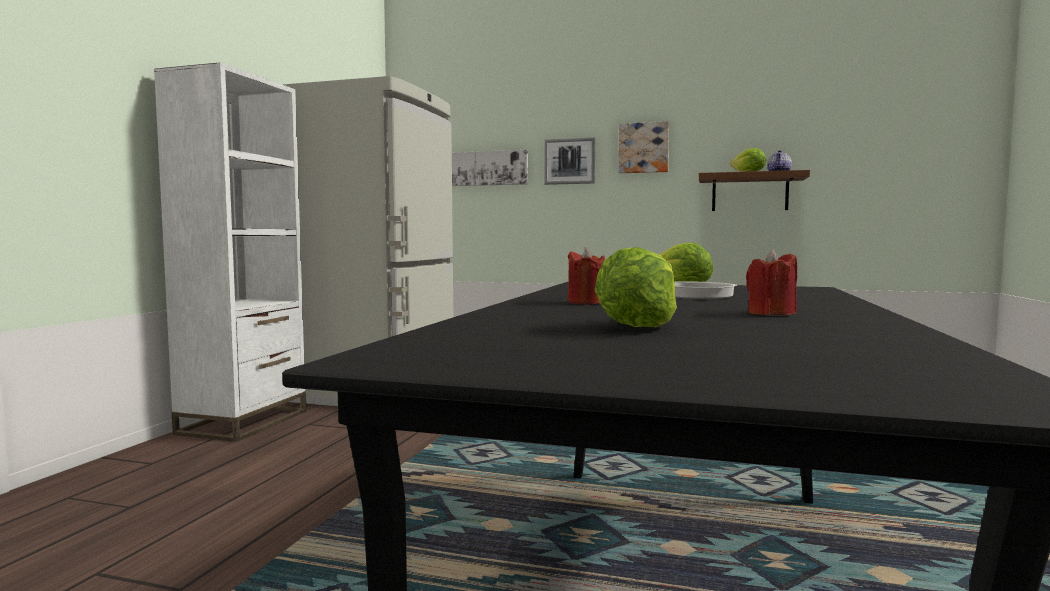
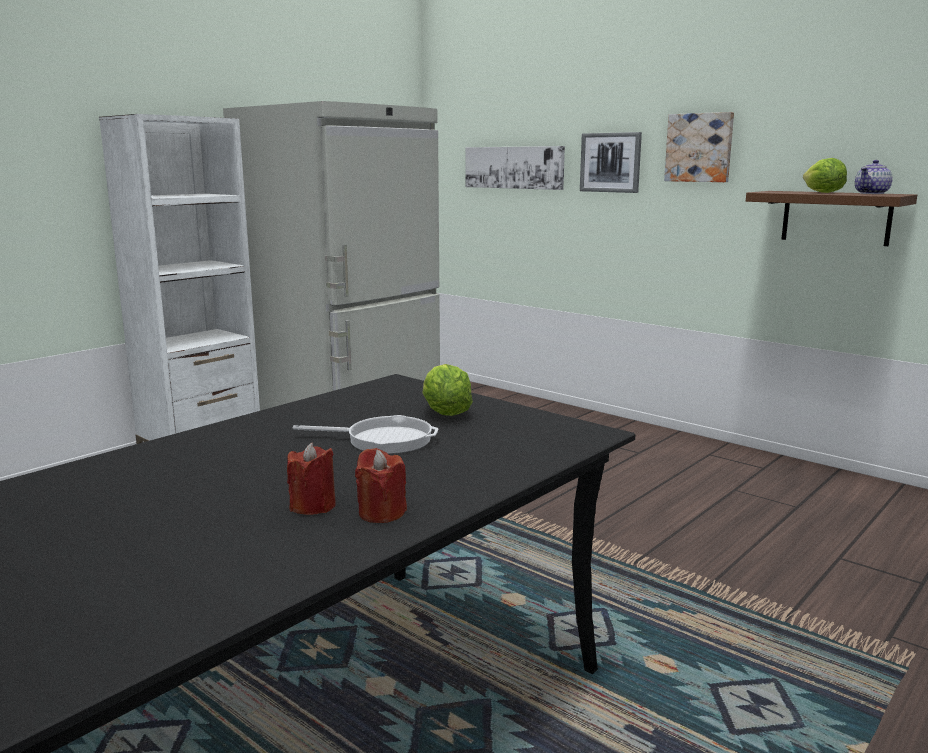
camera: 25 degrees right, 10 degrees up
(586, 302) = (243, 444): red candle -> red candle (381, 513)
(637, 326) = (123, 515): lettuce -> none

